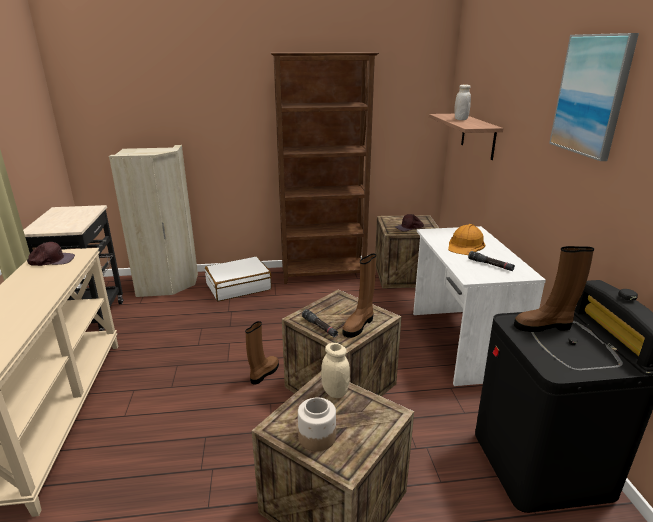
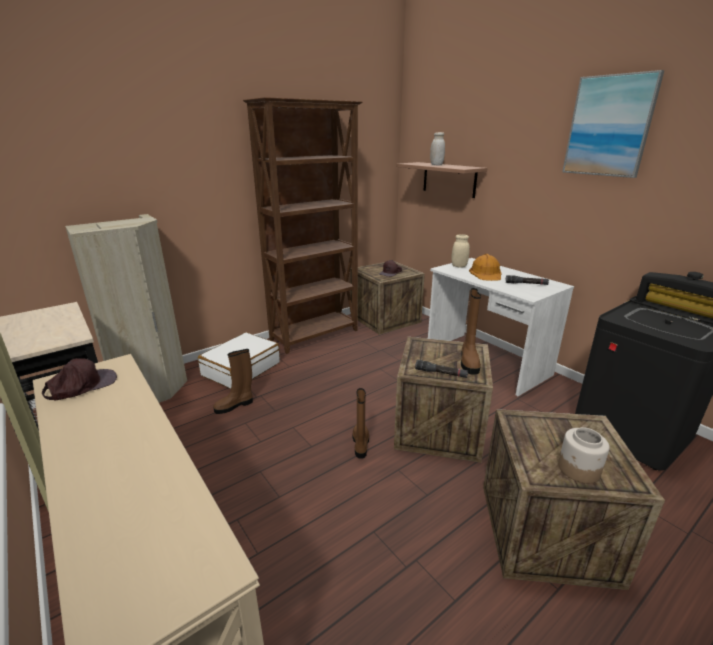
camera: 30 degrees left, 0 degrees up
(335, 392) = (534, 424): beige jar -> beige jar (459, 266)
(544, 326) = (637, 316): brown boot -> brown boot (235, 405)

